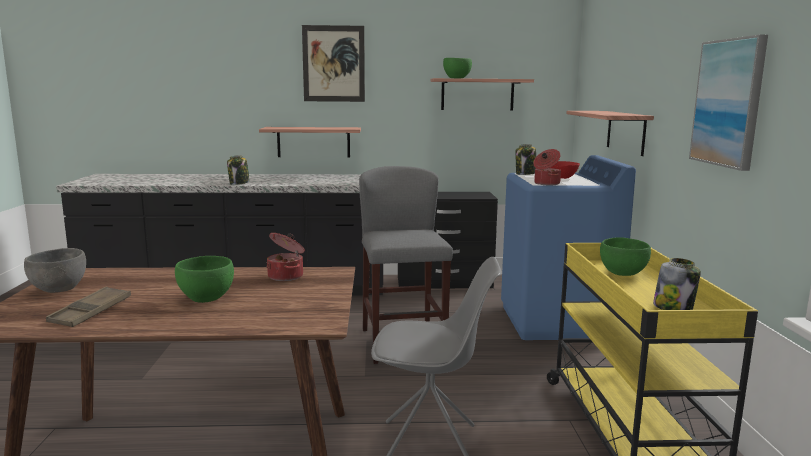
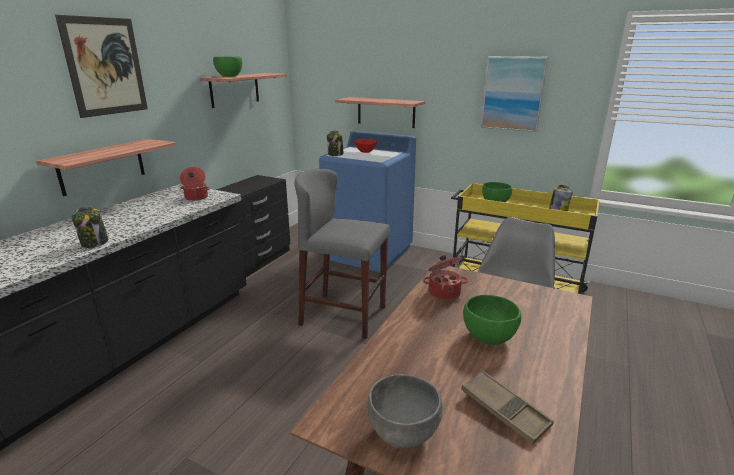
camera: 60 degrees left, 10 degrees up
(546, 183) = (381, 159): cooking pot -> cooking pot (196, 198)

